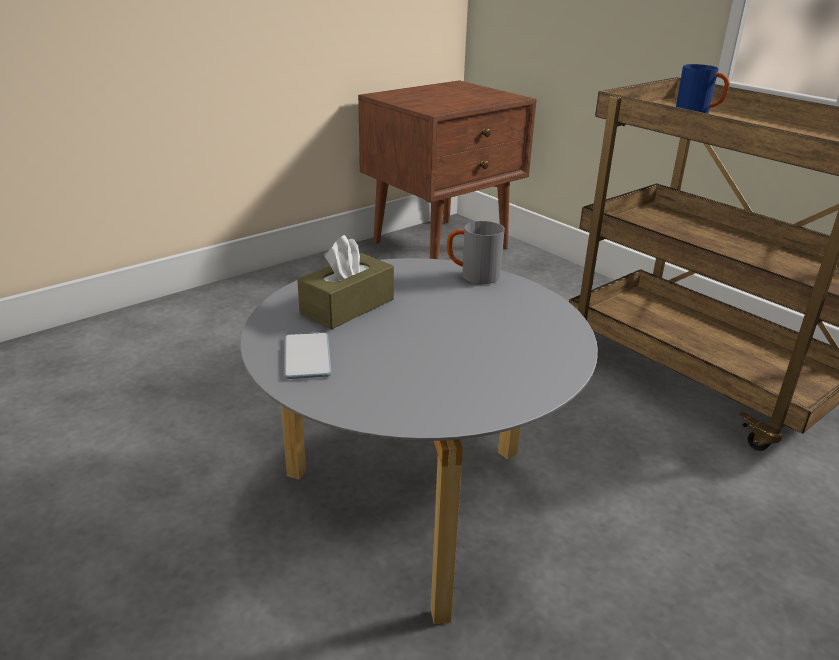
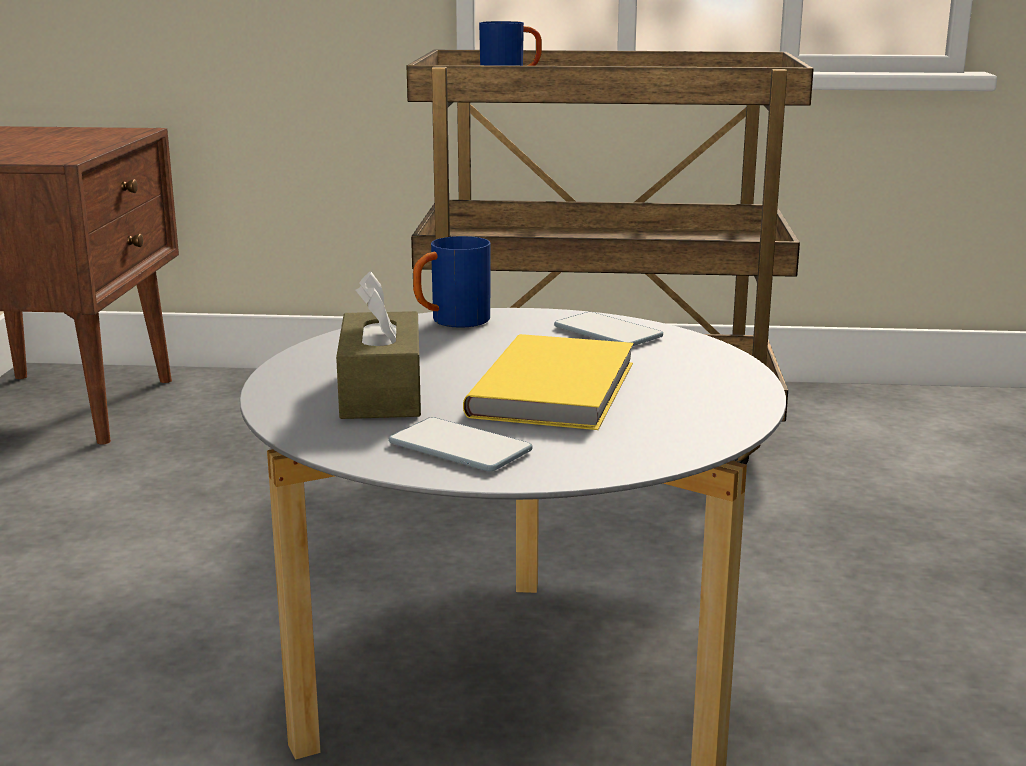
camera: 45 degrees left, 10 degrees down
(428, 345) = (559, 388): none -> yellow book
(472, 276) = (451, 322): grey mug -> blue mug
(539, 319) = (607, 332): none -> phone

